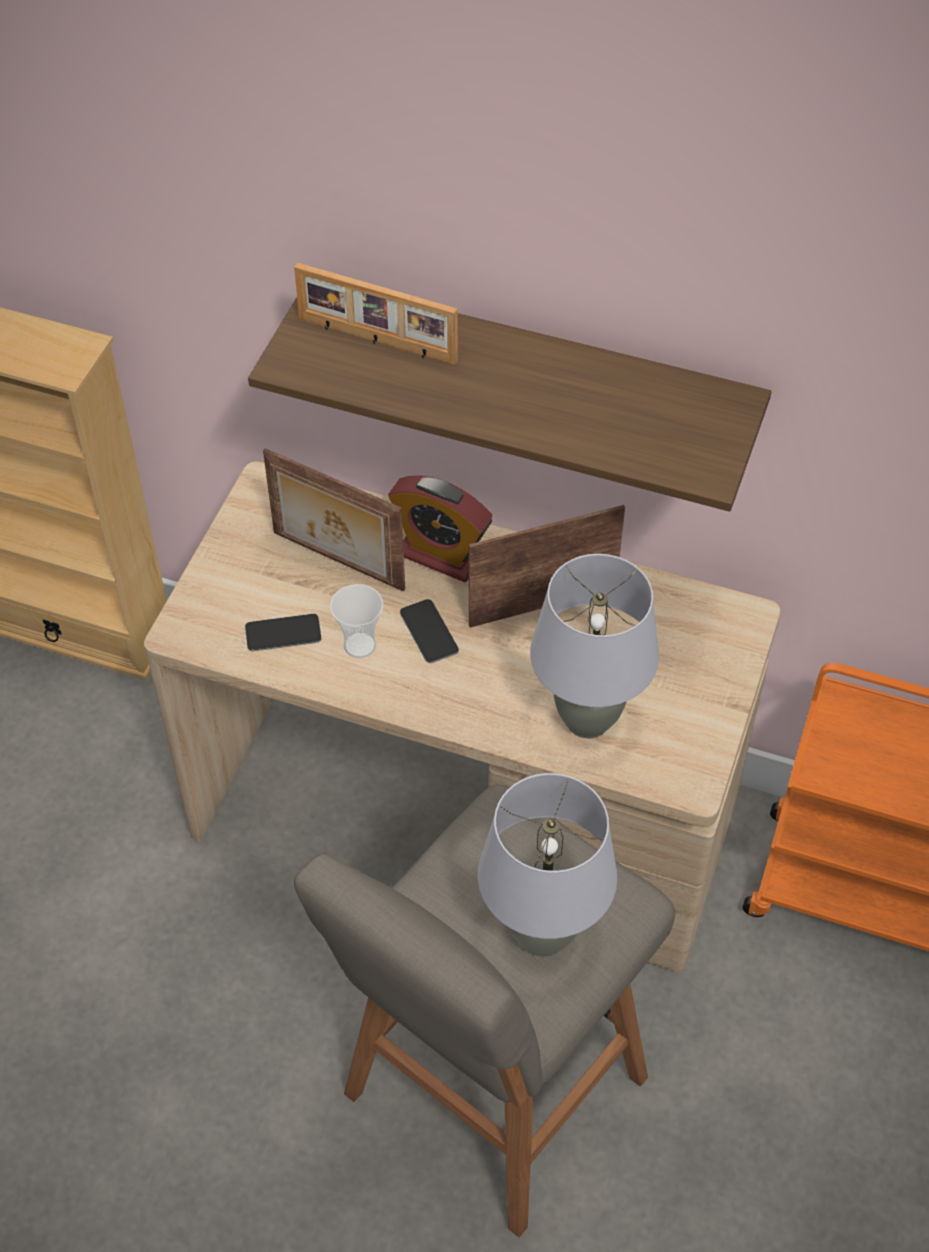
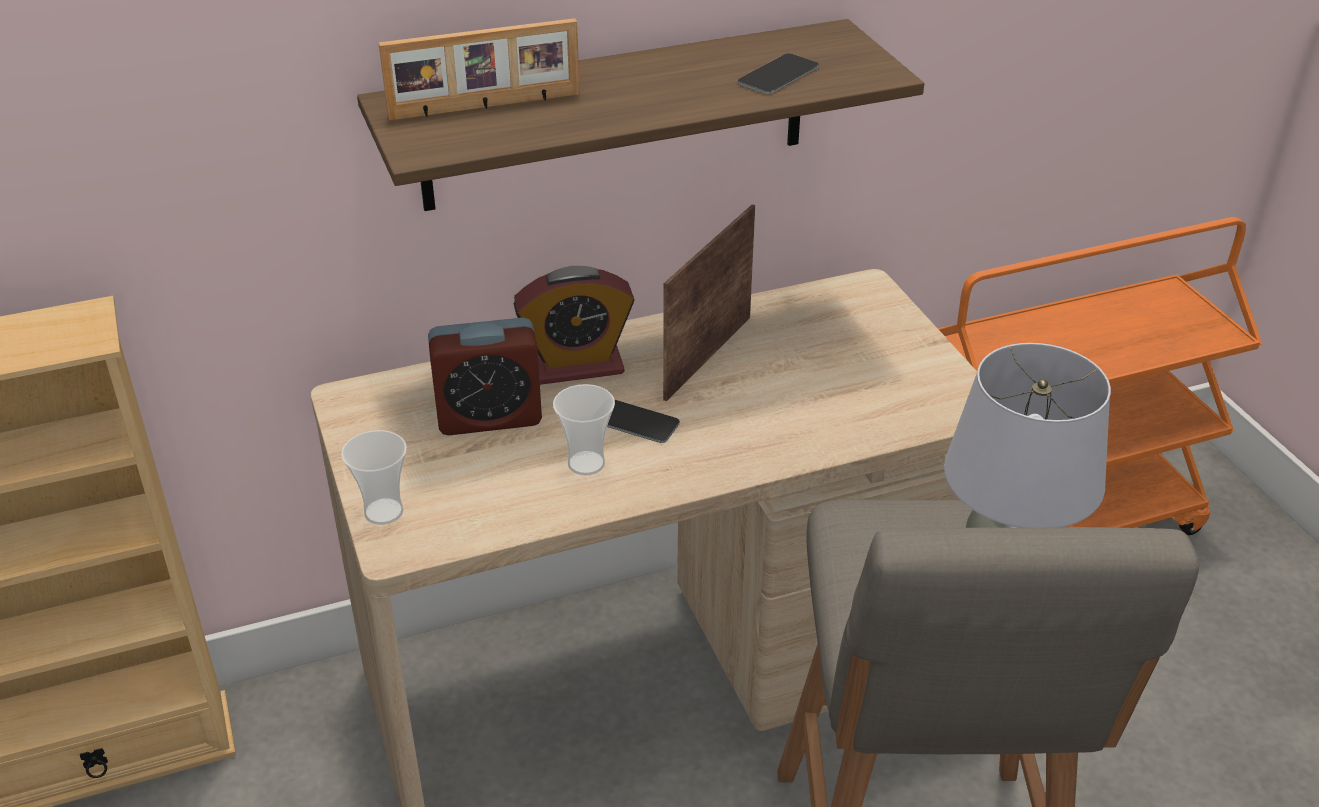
camera: 40 degrees left, 15 degrees down
(198, 599) = (384, 512): none -> cup
(283, 633) = (502, 493): phone -> phone (778, 75)
(337, 562) = (489, 417): picture frame -> alarm clock
(587, 719) = (842, 409): grey table lamp -> none

